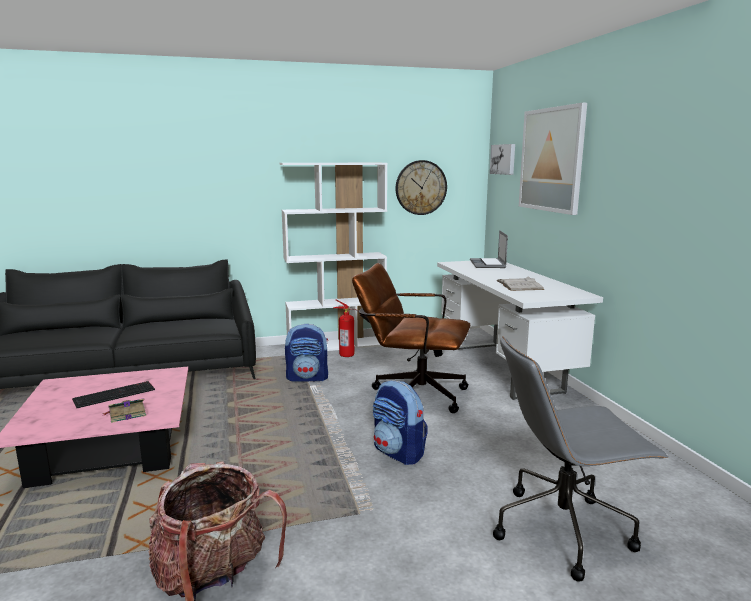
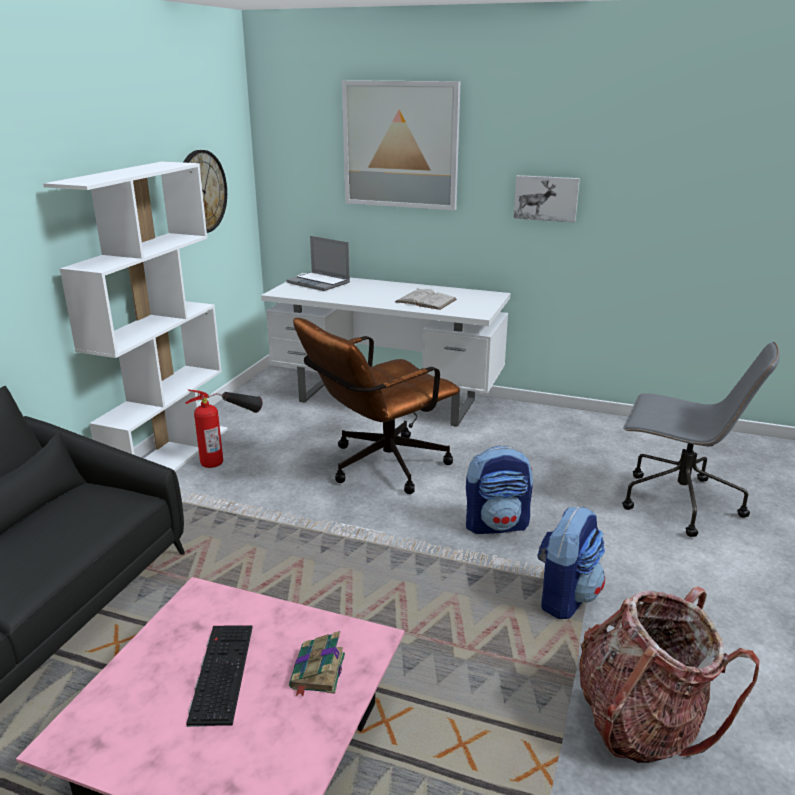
camera: 55 degrees left, 10 degrees up
(308, 378) = (242, 513): backpack -> backpack (565, 597)
(503, 159) = (293, 140): picture -> picture (546, 198)
(563, 529) = (677, 503): grey office chair -> grey office chair turned 90 degrees counterclockwise

